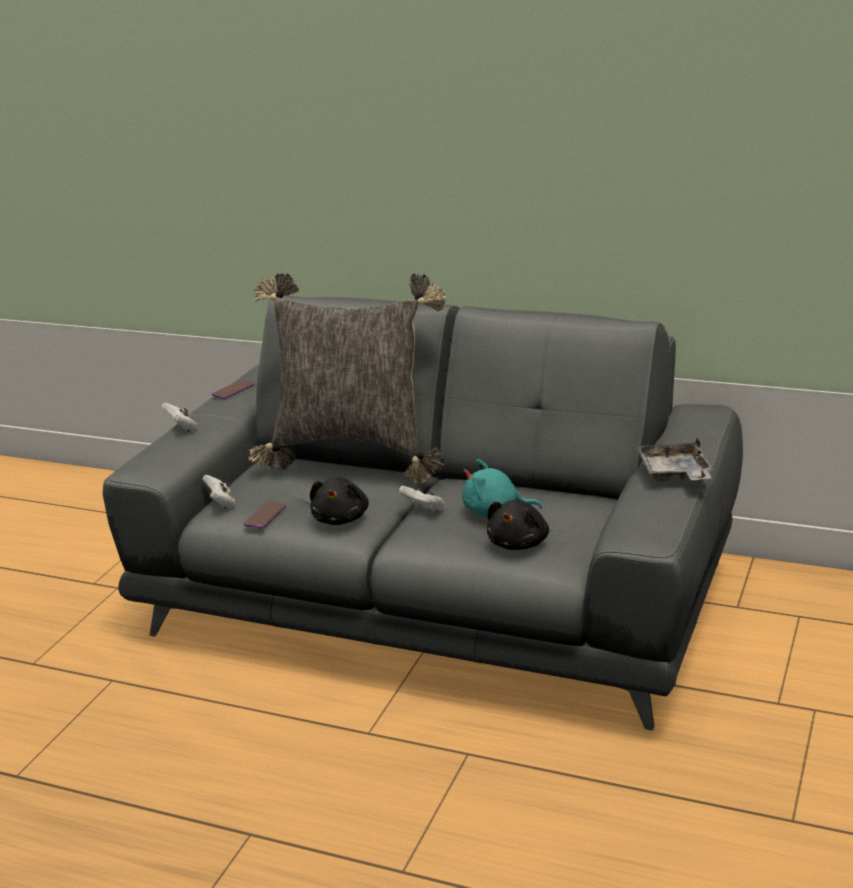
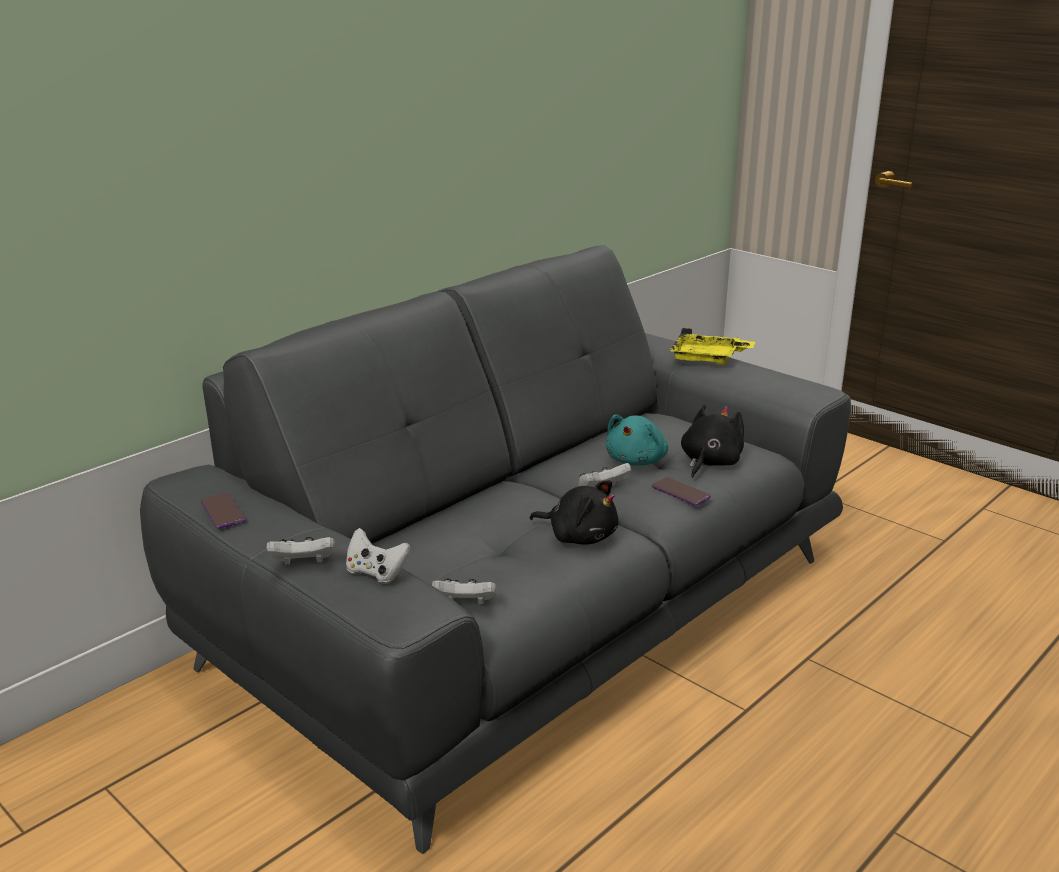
camera: 70 degrees left, 0 degrees up
(182, 449) = (376, 573): none -> white game controller
(265, 516) = (530, 580): phone -> phone (681, 492)
(356, 464) = (451, 504): pillow -> none
(519, 543) = (709, 462): black plush toy -> black plush toy turned 105 degrees counterclockwise
(675, 474) = (708, 359): grey tray -> yellow tray

